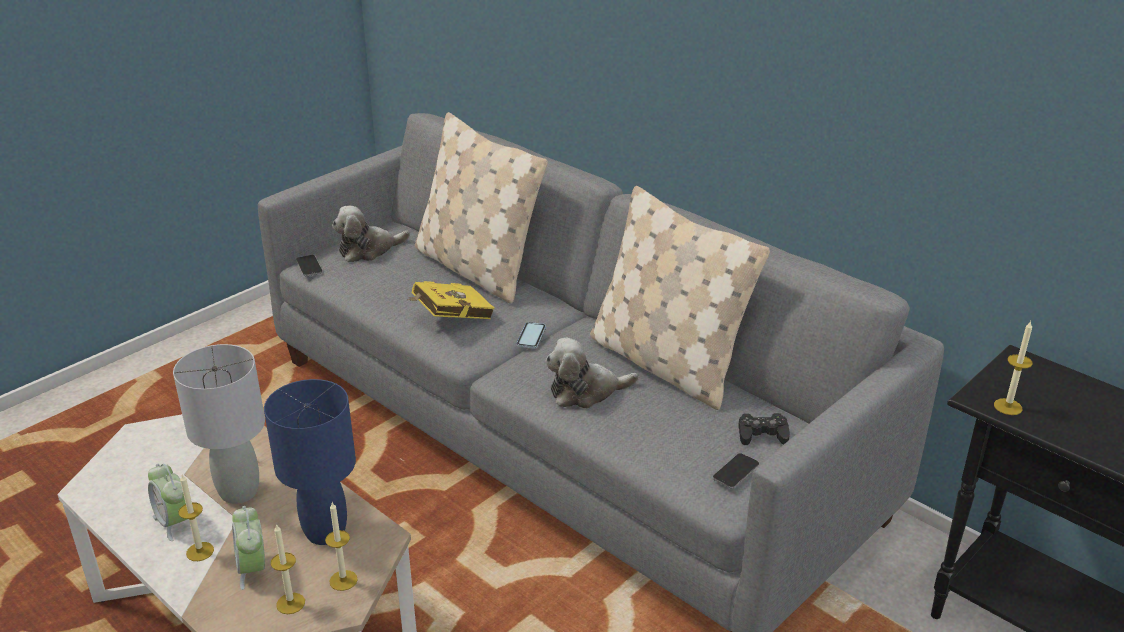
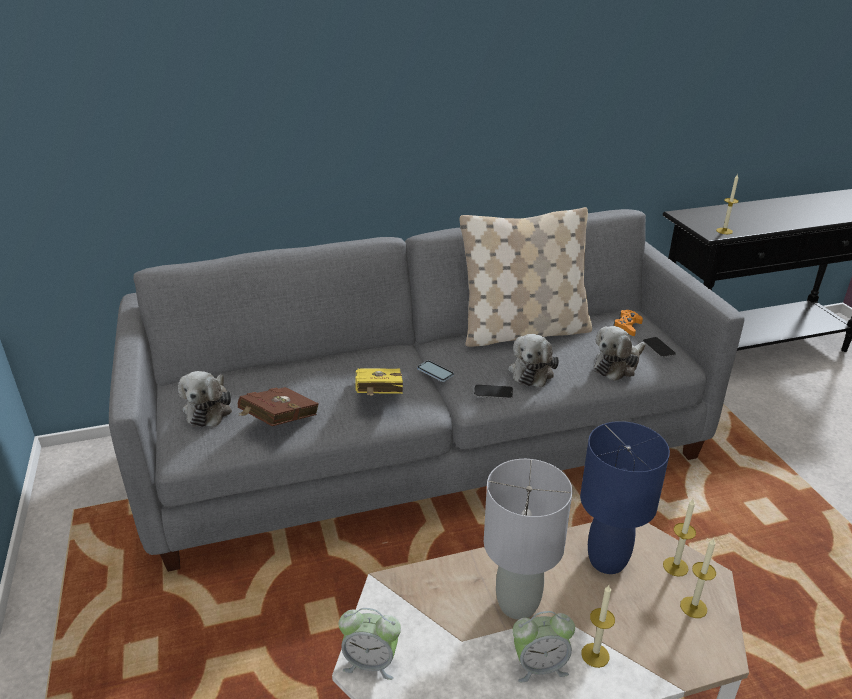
camera: 60 degrees left, 0 degrees up
(253, 569) = (637, 621): alarm clock -> alarm clock (371, 662)
(309, 266) = (192, 452): phone -> phone (493, 392)
(370, 284) = (277, 422): none -> brown book
(476, 269) = (314, 364): beige pillow -> none
(660, 448) = (617, 365): none -> plush toy
(762, 434) = (627, 326): black game controller -> orange game controller

